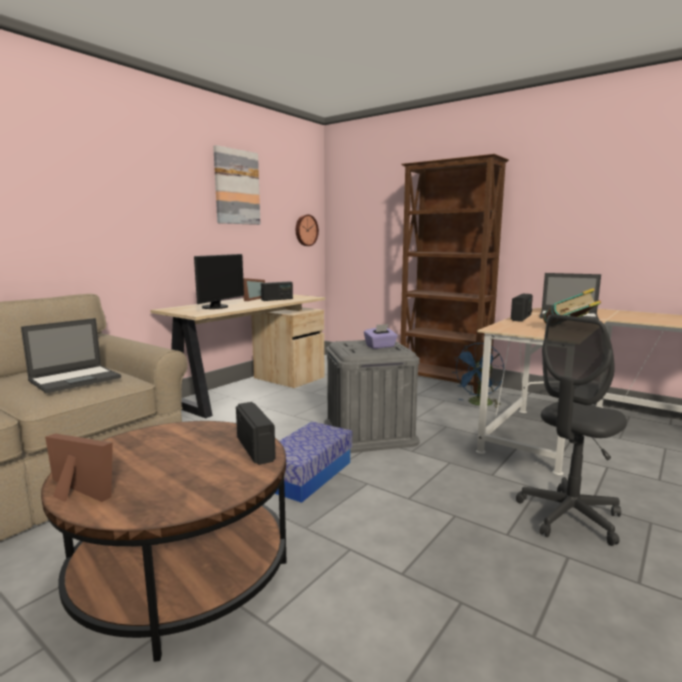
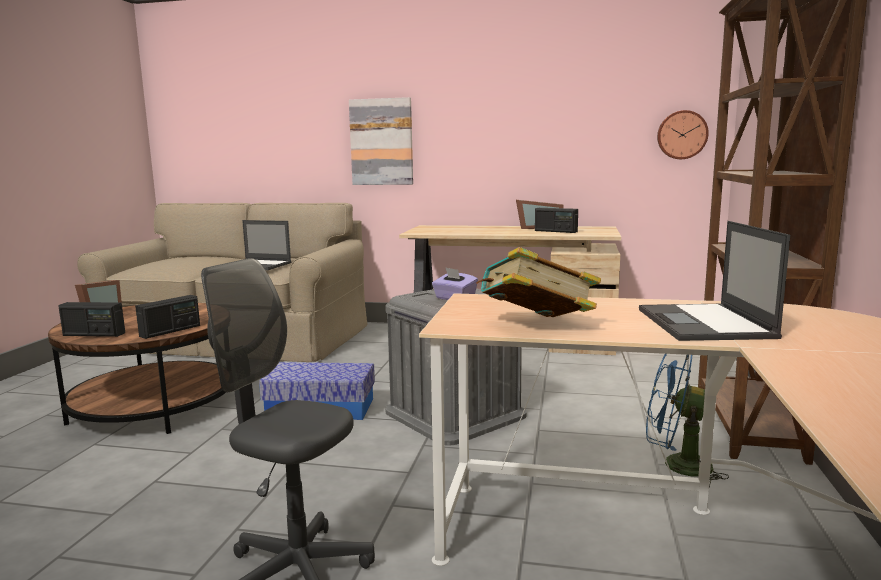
camera: 65 degrees right, 0 degrees up
(217, 307) = (462, 230): monitor -> none
(236, 187) = (546, 85): picture -> picture (381, 142)
(521, 318) = (614, 302): radio -> radio (94, 334)

